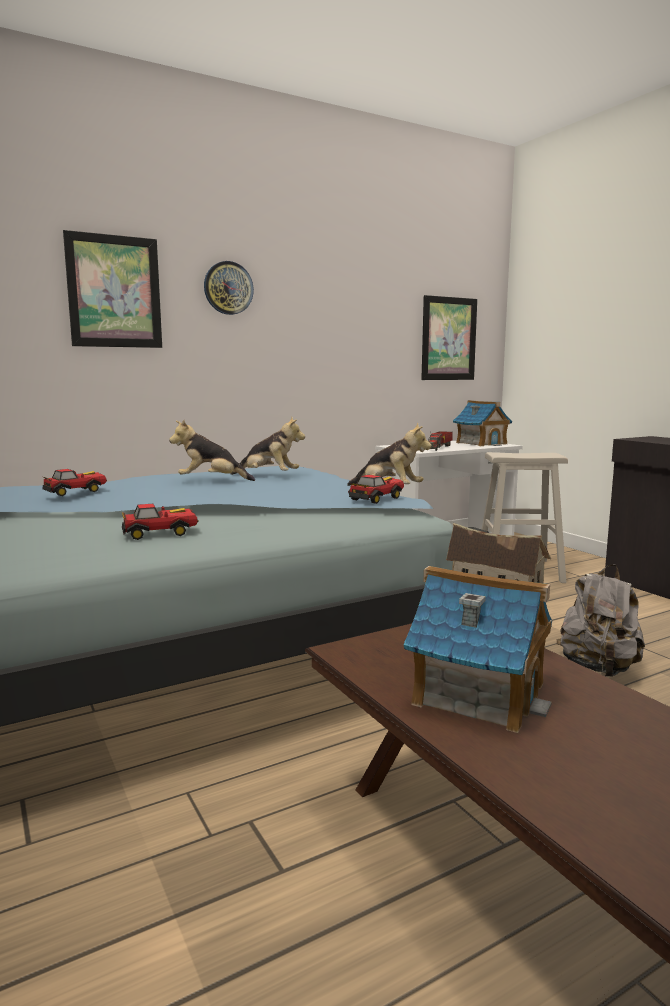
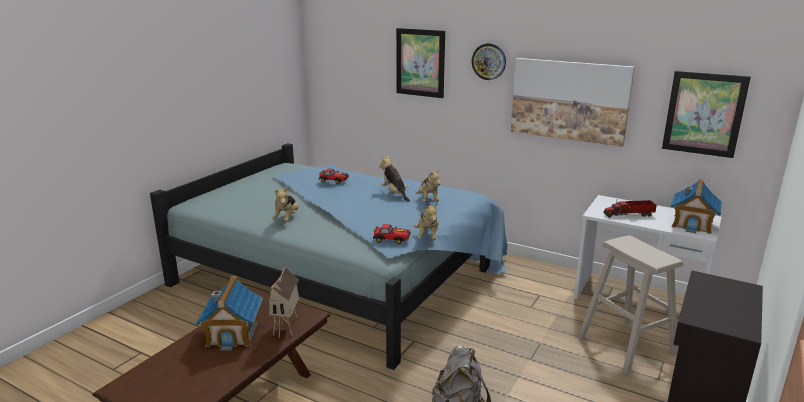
camera: 60 degrees right, 10 degrees up
(160, 533) = (286, 219): toy car -> plush toy
(332, 336) = (569, 100): none -> picture

